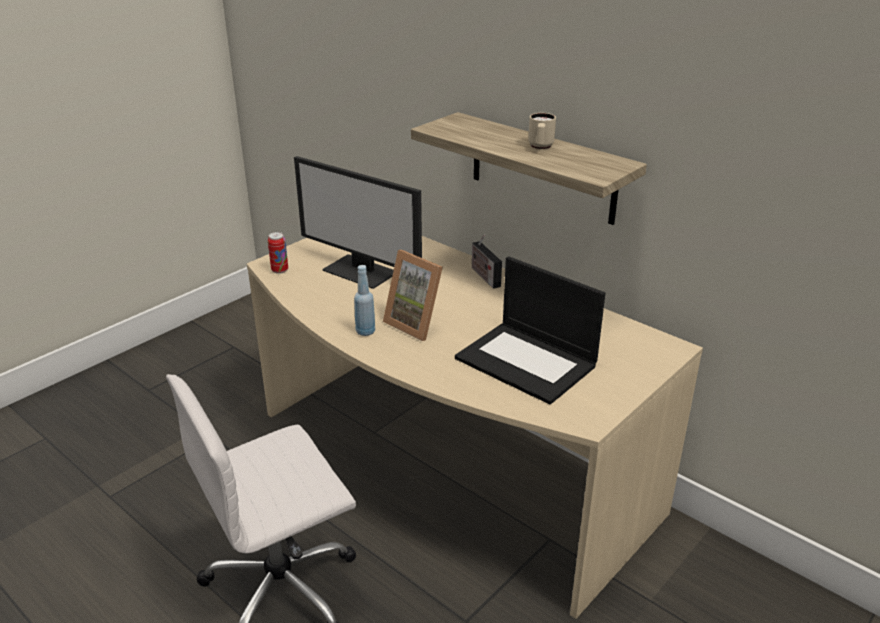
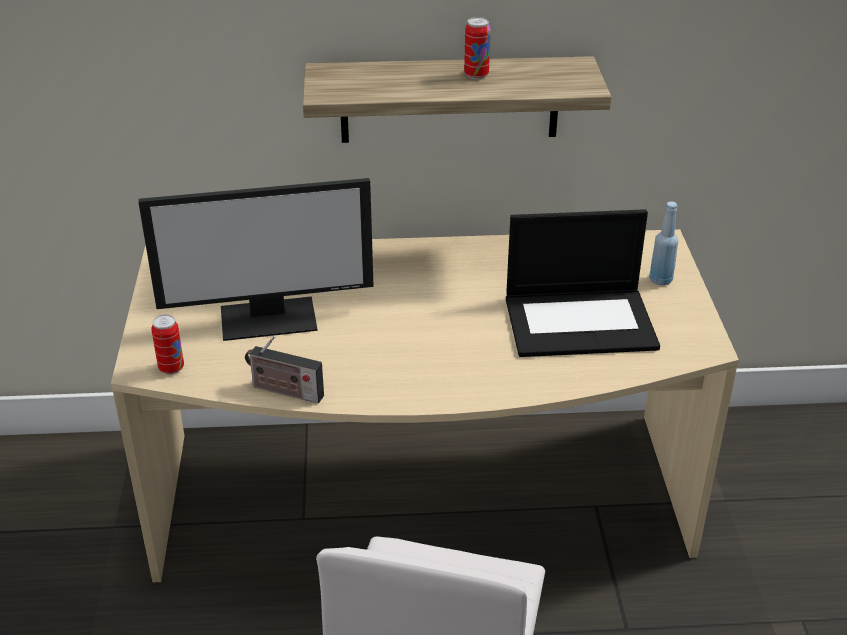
camera: 45 degrees left, 5 degrees up
(365, 331) = (391, 381): blue bottle -> blue bottle (660, 280)
(417, 323) = (425, 342): picture frame -> none
(484, 276) = (403, 256): radio -> radio (284, 391)
(540, 147) = (476, 75): beige mug -> can

